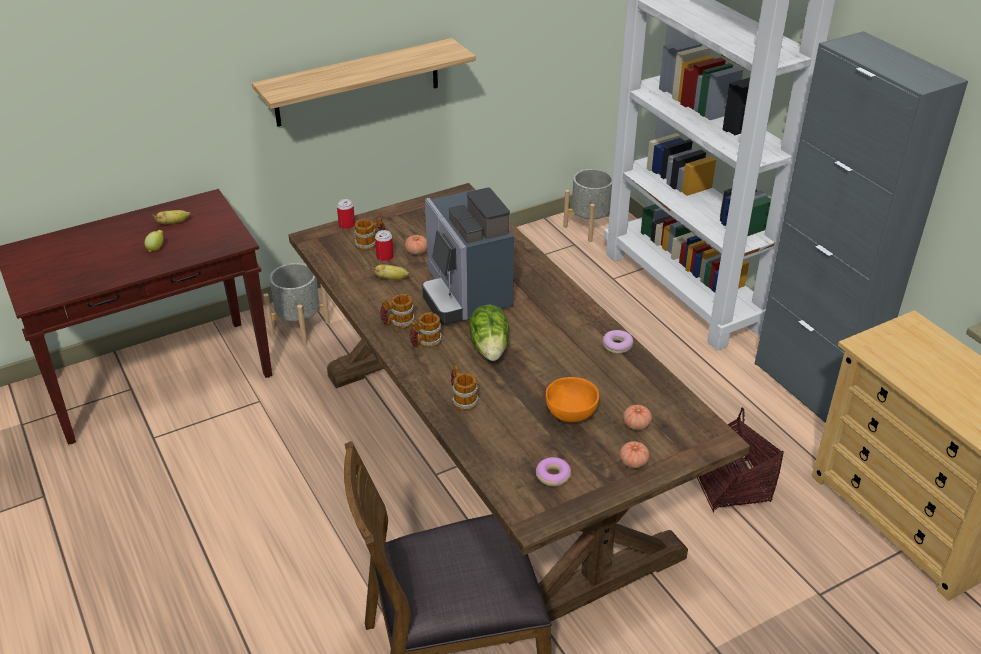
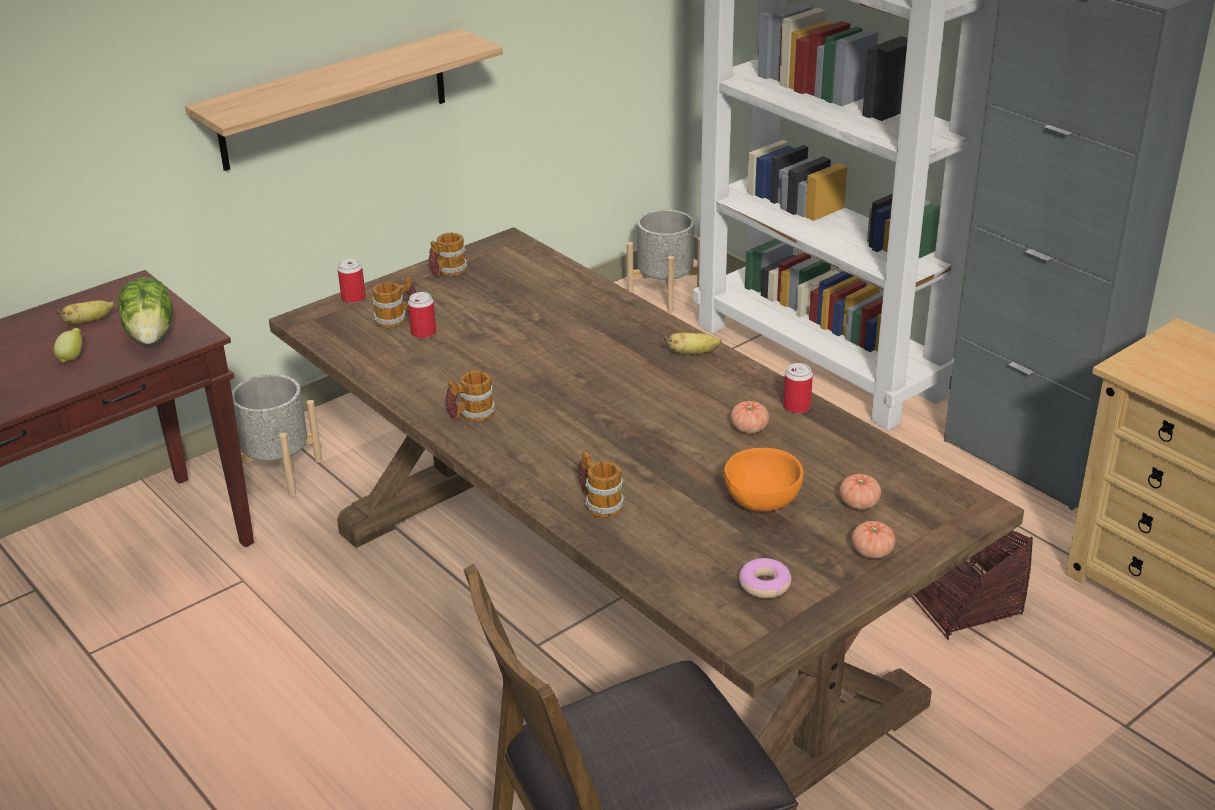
camera: 10 degrees left, 5 degrees down
(391, 279) = (442, 359): banana -> banana (692, 353)
(416, 251) = (468, 321): tomato -> tomato (749, 428)
(425, 343) = (520, 436): mug -> mug (447, 272)
(465, 294) = (557, 367): coffee machine -> none
(490, 347) = (617, 431): lettuce -> lettuce (152, 334)
(617, 345) = (796, 407): donut -> can

